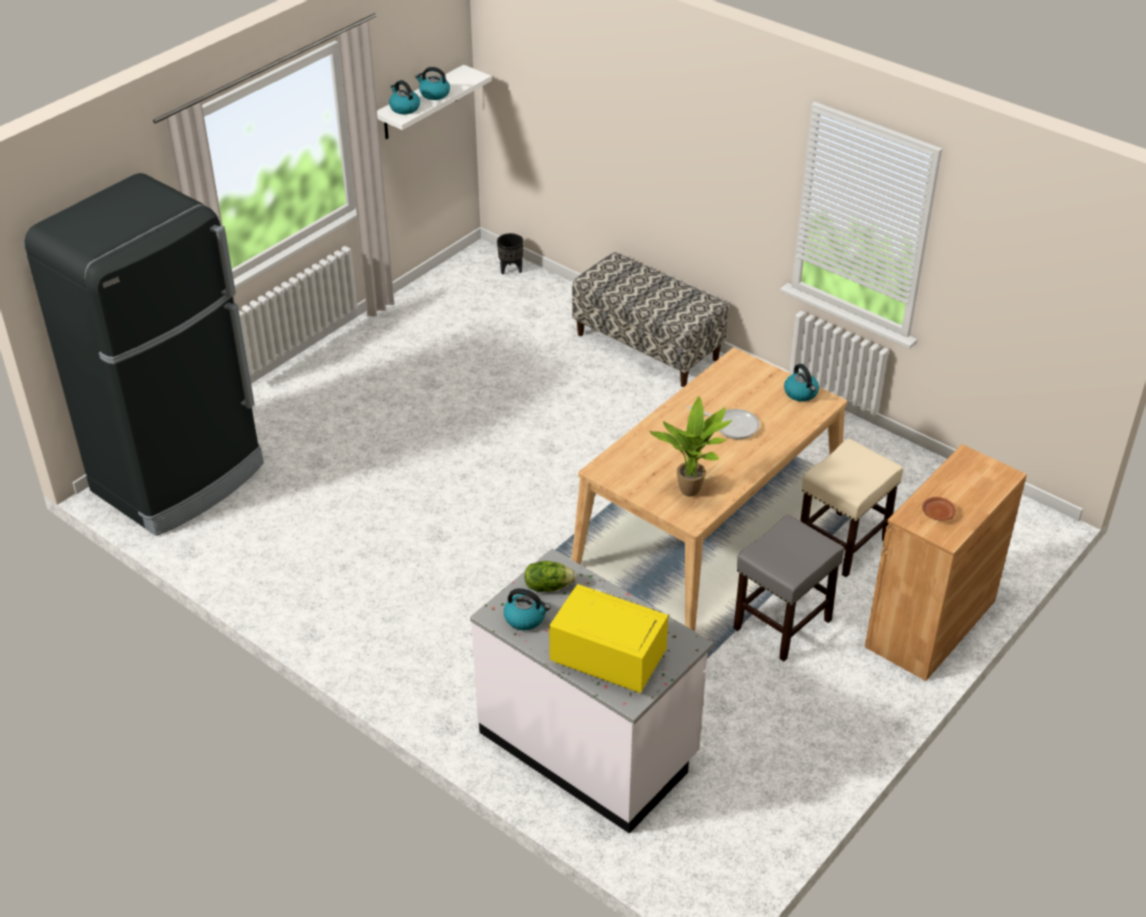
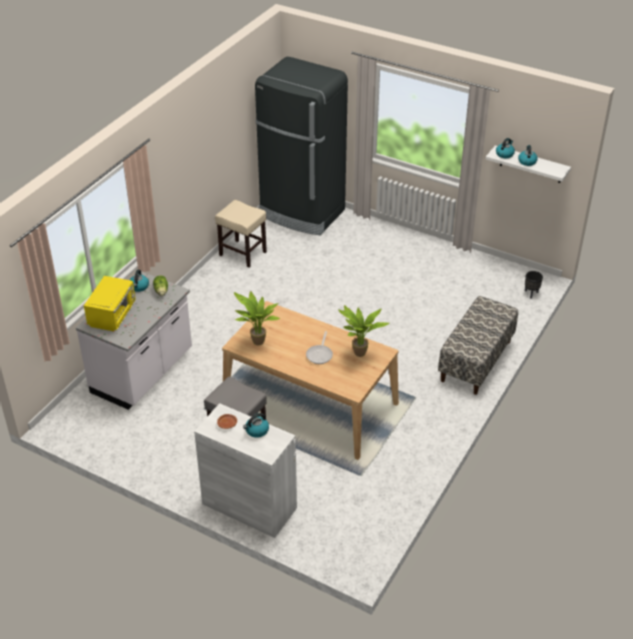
camera: 80 degrees right, 0 degrees up
(739, 386) = (359, 355): none -> potted plant
(801, 393) = (359, 381): kettle -> kettle (256, 431)
(842, 544) = (310, 462): beige stool -> beige stool (242, 253)
(930, 624) = (249, 506): brown cabinet -> white cabinet

